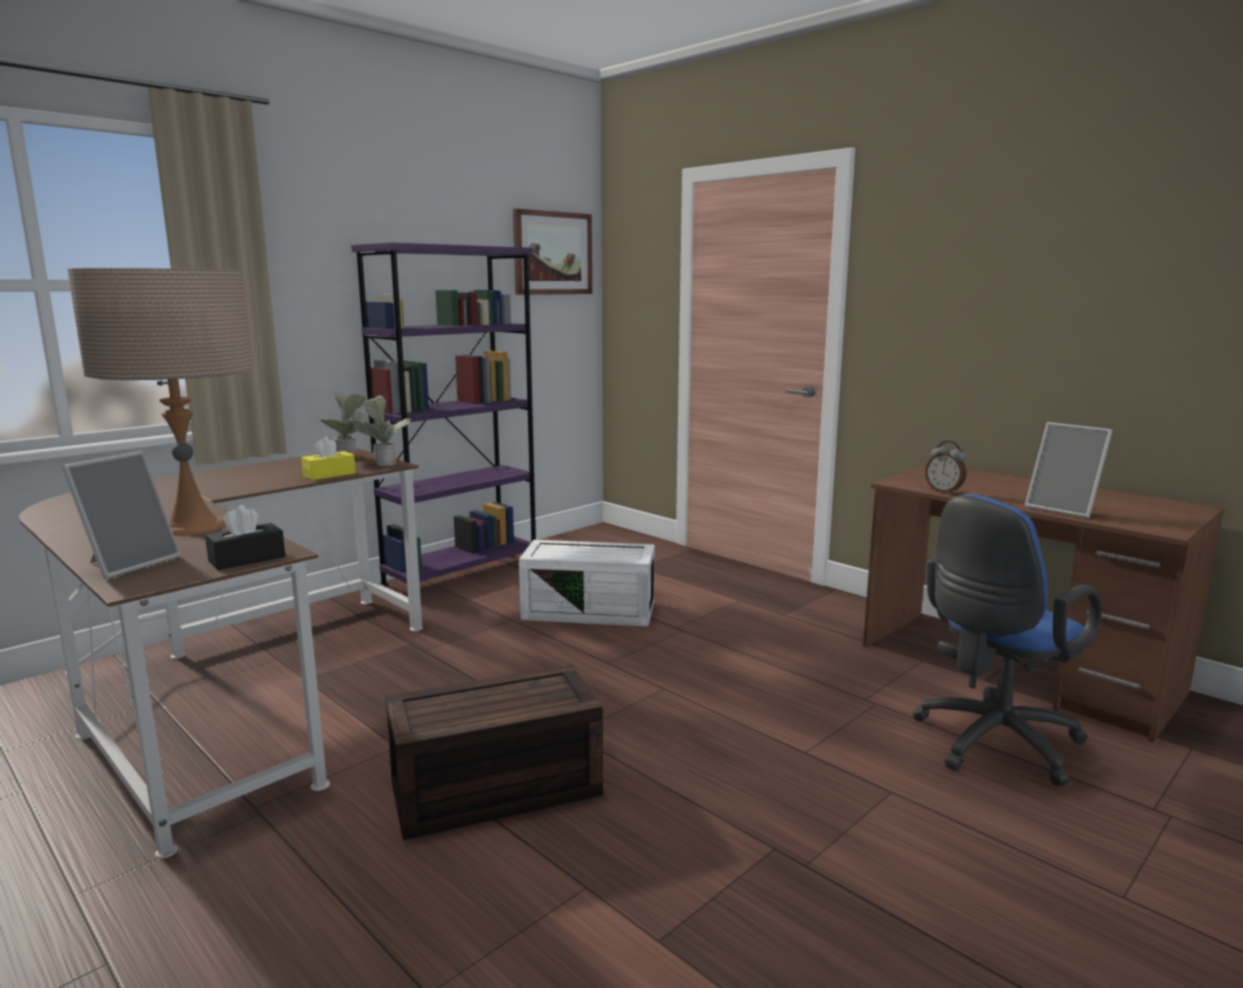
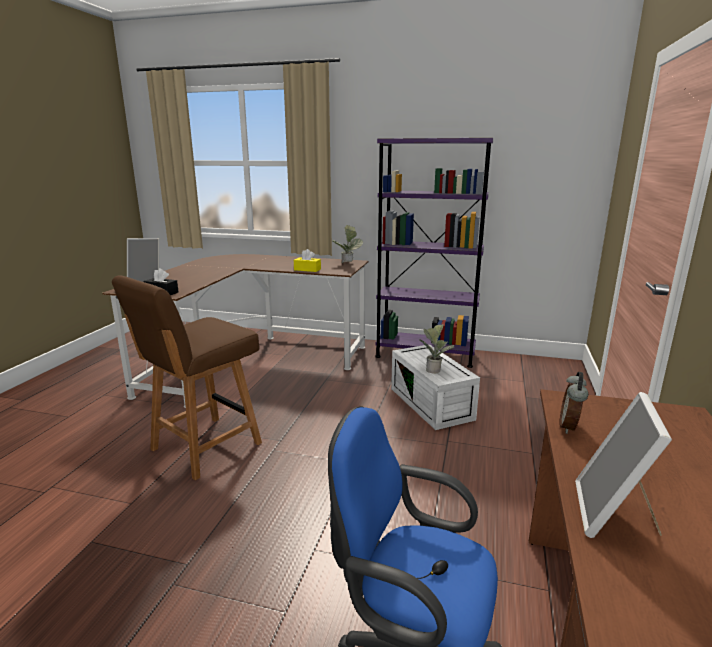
camera: 60 degrees right, 5 degrees up
(192, 526) = (201, 276): beige table lamp -> none
(383, 463) = (343, 270): potted plant -> potted plant (434, 369)
(493, 791) = (204, 447): brown storage box -> brown chair
(552, 253) = (559, 139): picture -> none

